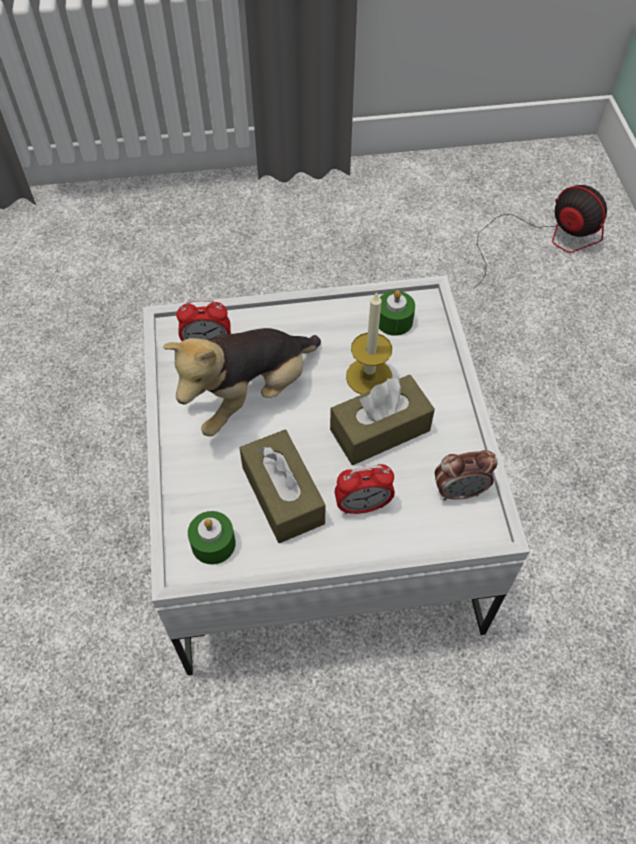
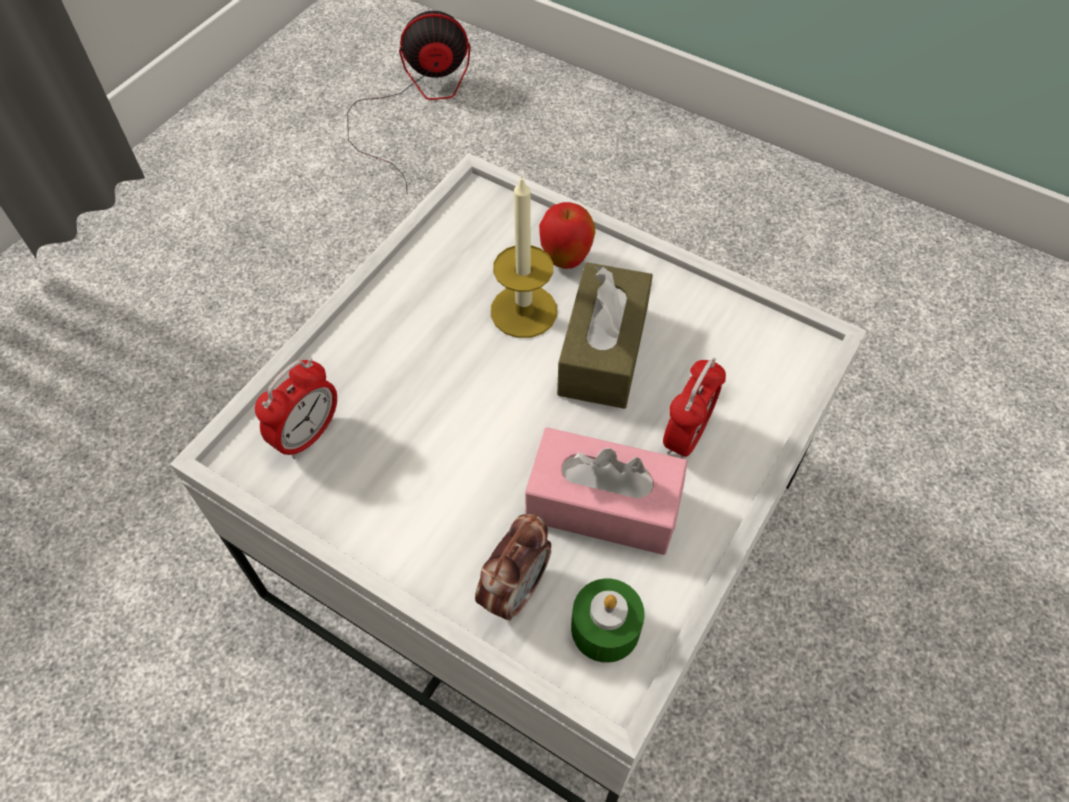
camera: 50 degrees left, 0 degrees up
(250, 395) = (430, 441): plush toy -> none
(283, 495) = (603, 505): brown tissue box -> pink tissue box
(394, 321) = (474, 237): green candle -> none
(423, 371) = (566, 260): none -> apple
(459, 491) = (743, 337): alarm clock -> alarm clock (515, 590)

